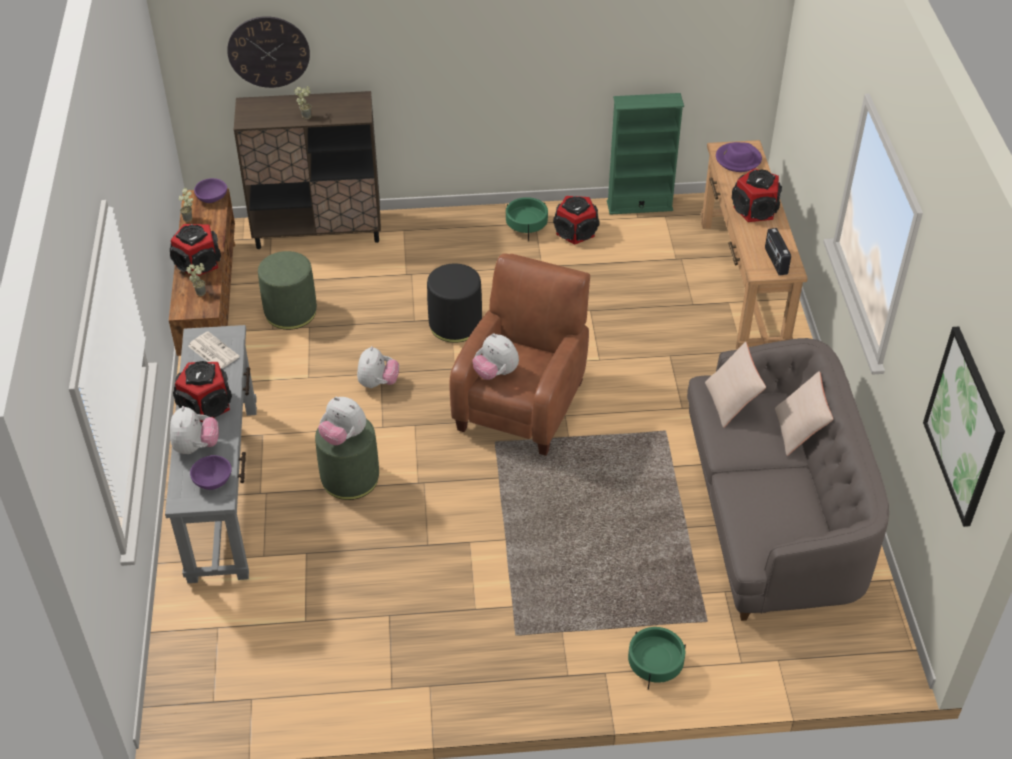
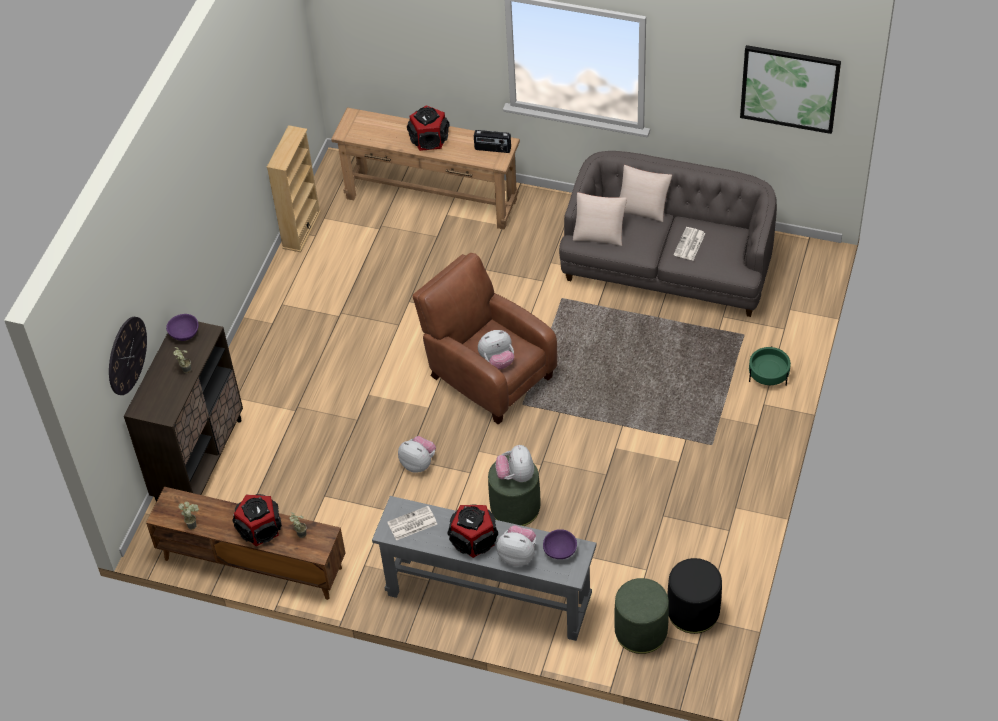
camera: 65 degrees left, 5 degrees up
(211, 198) = (172, 502): purple bowl -> purple bowl (184, 334)
(291, 312) = (297, 505): green ottoman -> green ottoman (641, 631)
(343, 436) = (516, 475): plush toy -> plush toy turned 120 degrees clockwise
(455, 325) = (377, 393): black ottoman -> black ottoman (693, 611)
(526, 226) = (283, 311): green planter -> none
(576, 232) = (309, 281): speaker -> none
(639, 206) = (301, 229): green bookcase -> beige bookcase
(738, 159) = (363, 128): purple hat -> none
(763, 490) = (689, 244): none -> newspaper

